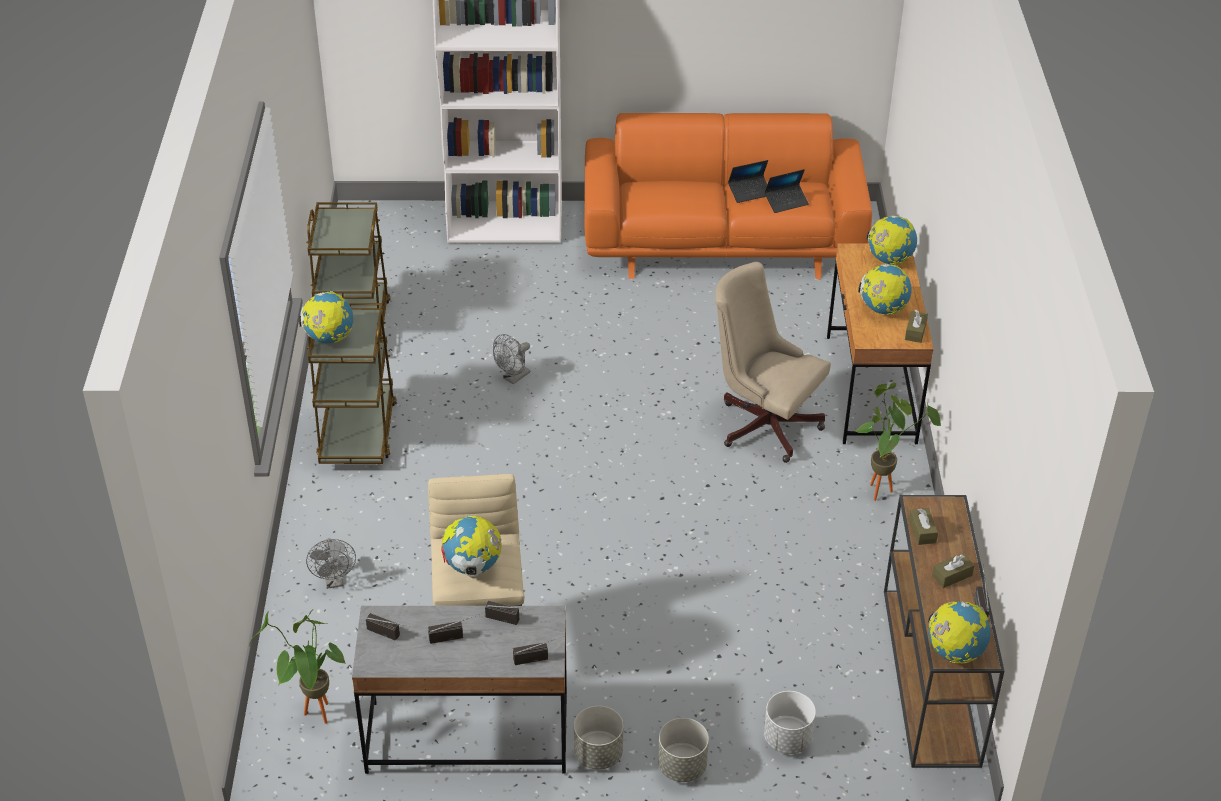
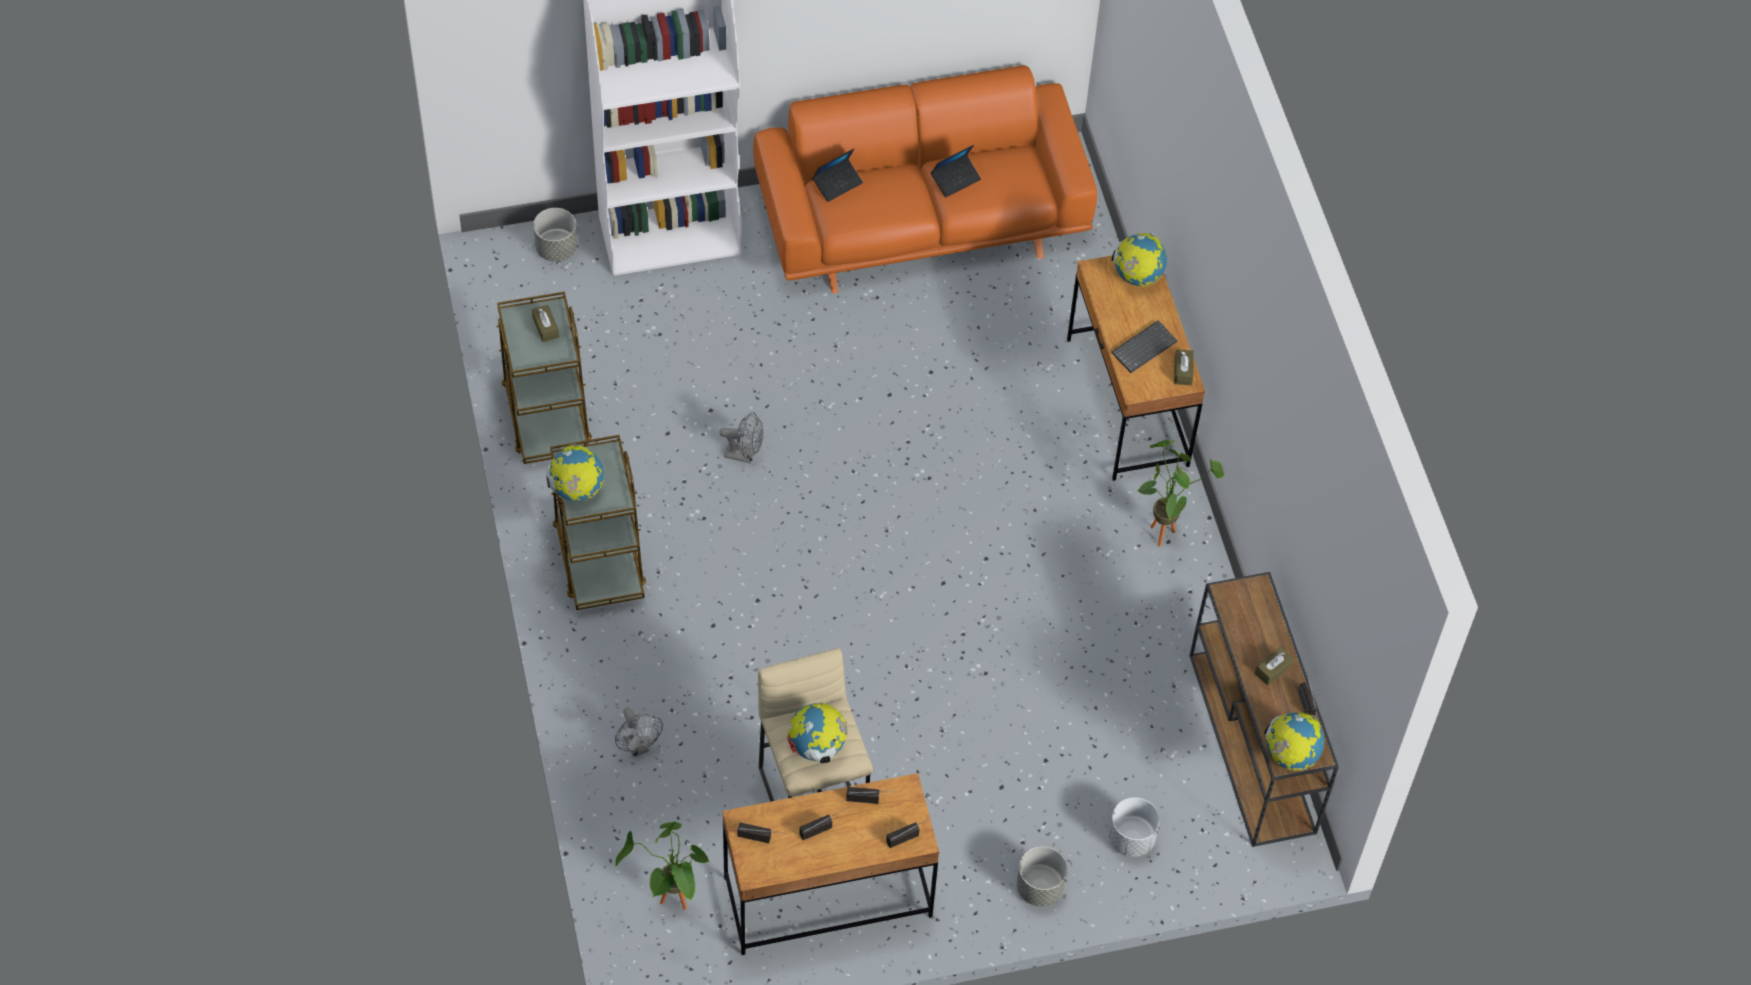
camera: 15 degrees left, 15 degrees up
(467, 737) = (827, 897): grey desk -> brown desk
(513, 378) = (744, 455): grey fan -> grey fan turned 105 degrees counterclockwise
(598, 754) = (957, 890): grey planter -> grey planter (557, 248)
(763, 423) = (1024, 467): beige office chair -> none
(786, 202) = (999, 187): laptop -> laptop (837, 183)
(883, 309) = (1144, 346): globe -> keyboard
(922, 531) = (1236, 623): brown tissue box -> brown tissue box (545, 327)

